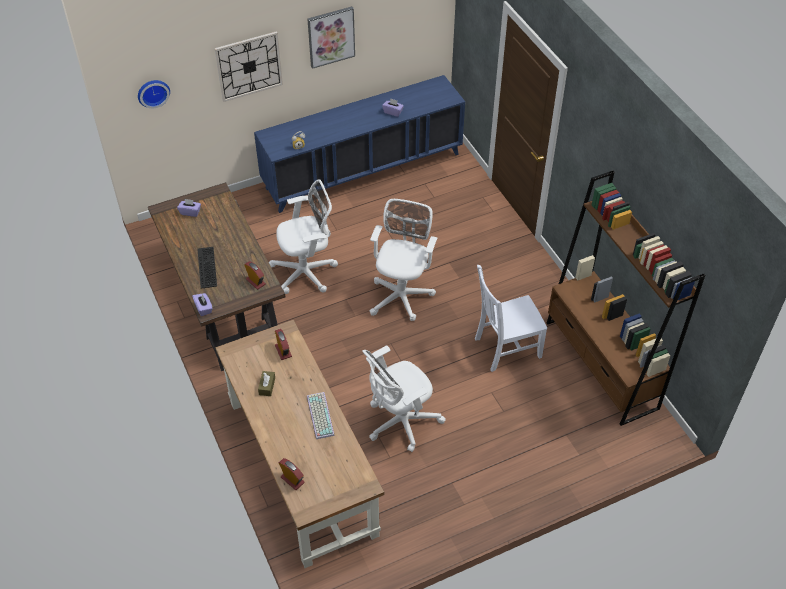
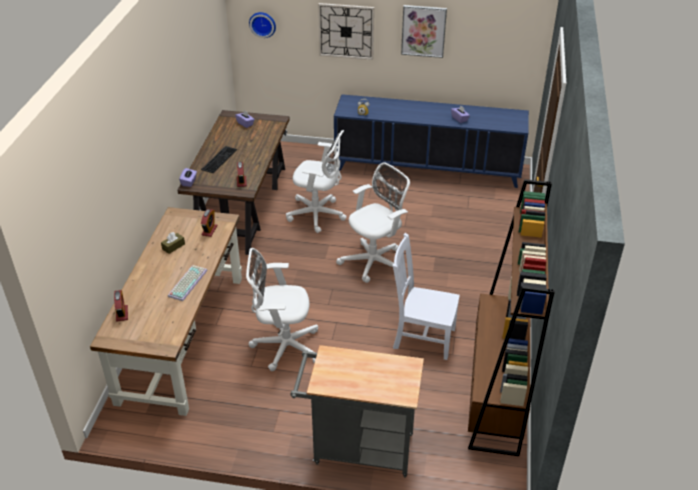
camera: 35 degrees right, 10 degrees down
(541, 477) = (357, 448): none -> grey cart

